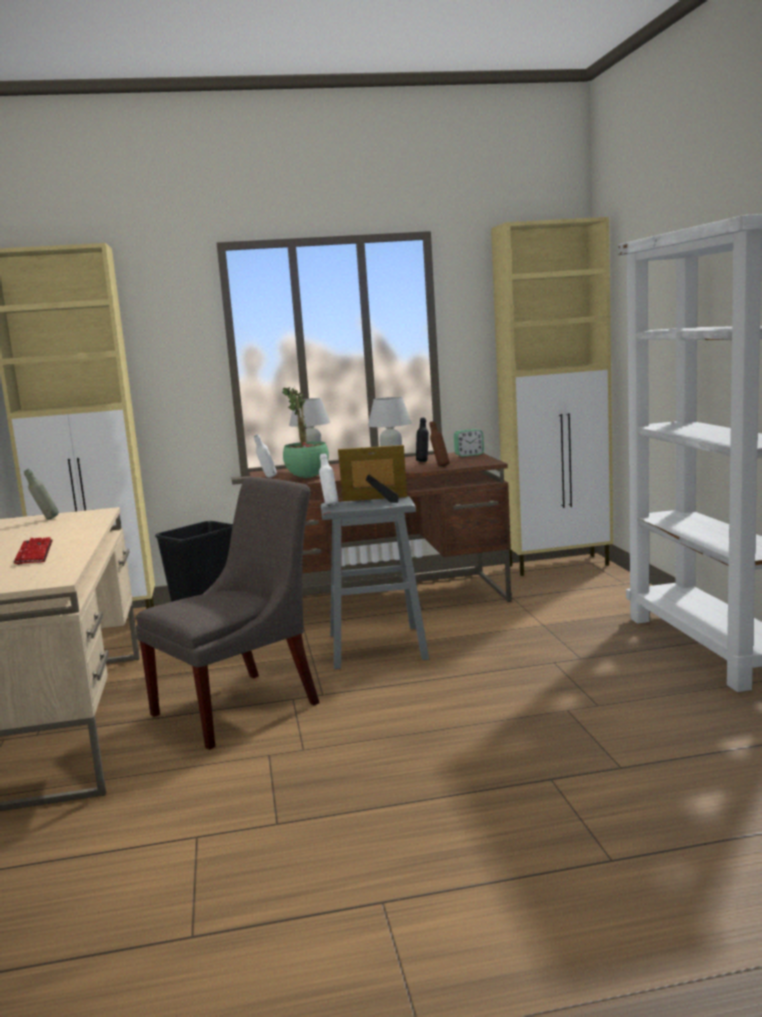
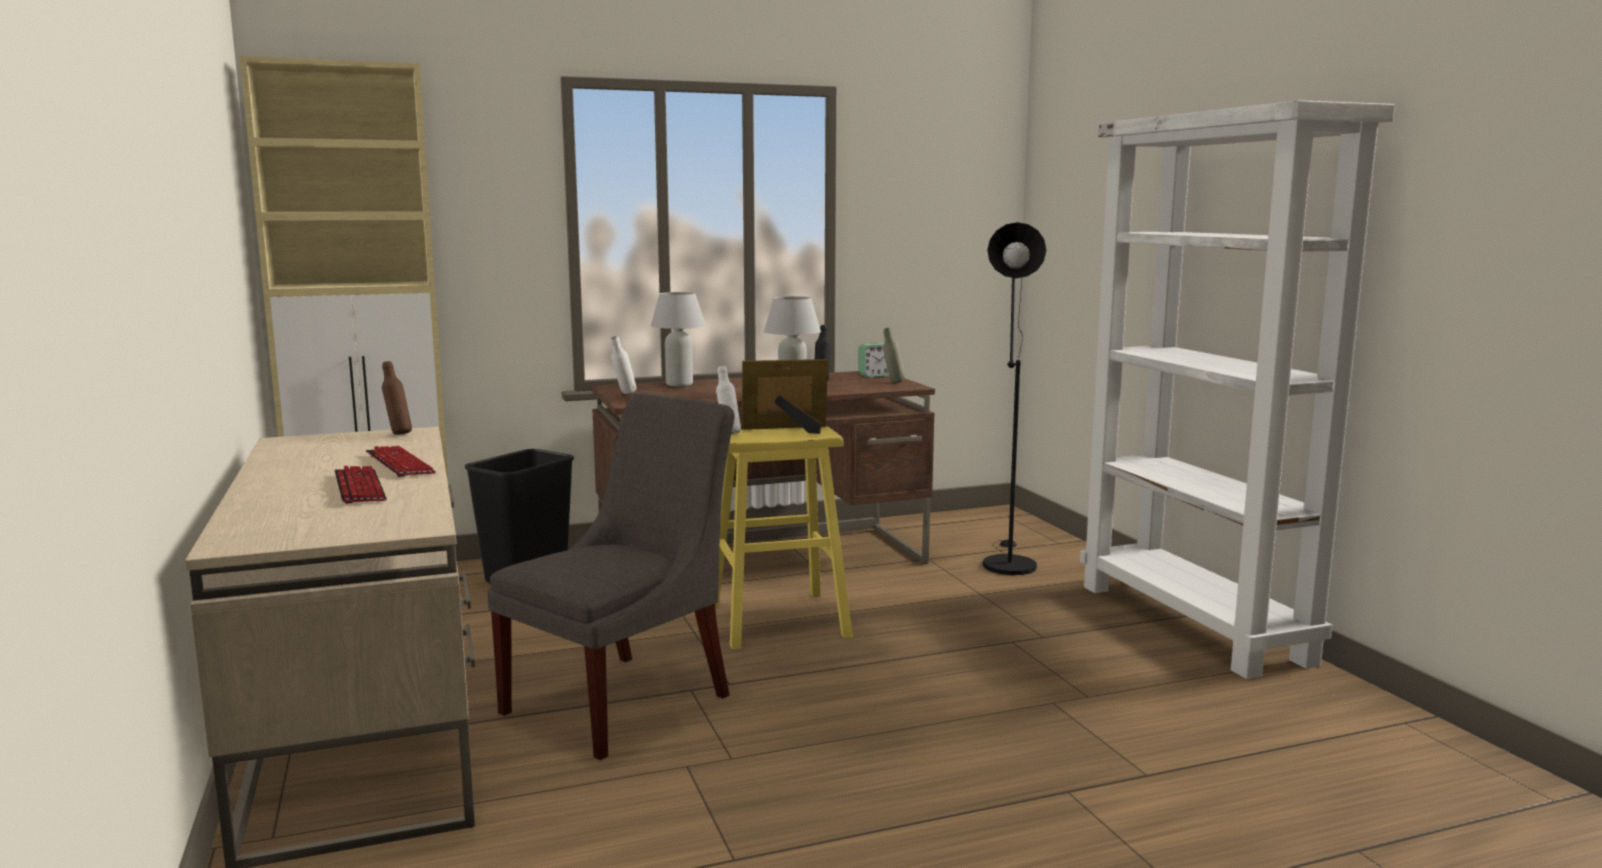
camera: 10 degrees left, 0 degrees up
(45, 519) = (339, 440): grey bottle -> grey bottle (893, 383)
(73, 535) = (399, 464): none -> keyboard
(307, 477) = (681, 396): potted plant -> none
(377, 646) = (777, 620): grey stool -> yellow stool
(440, 466) = (849, 388): brown bottle -> brown bottle (398, 434)
(559, 565) = (970, 518): beige cabinet -> none
(575, 600) = (1007, 562): none -> black floor lamp

